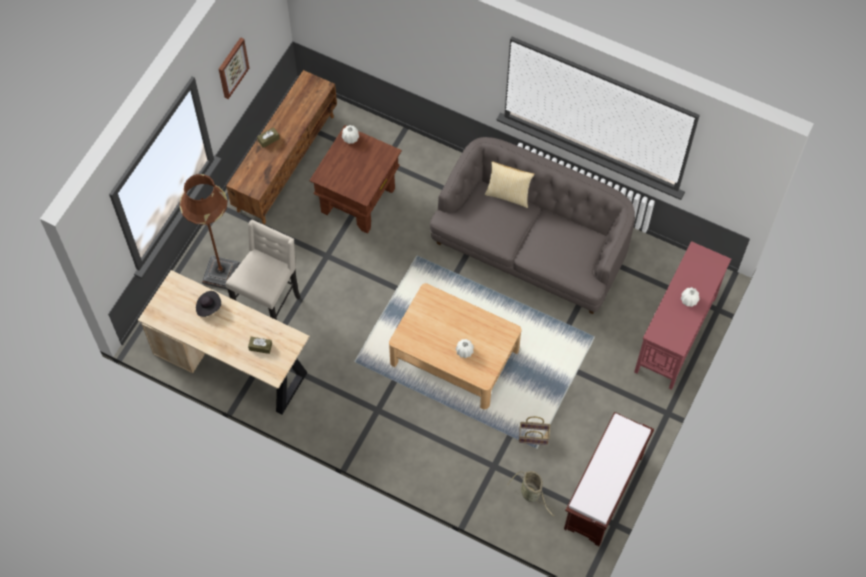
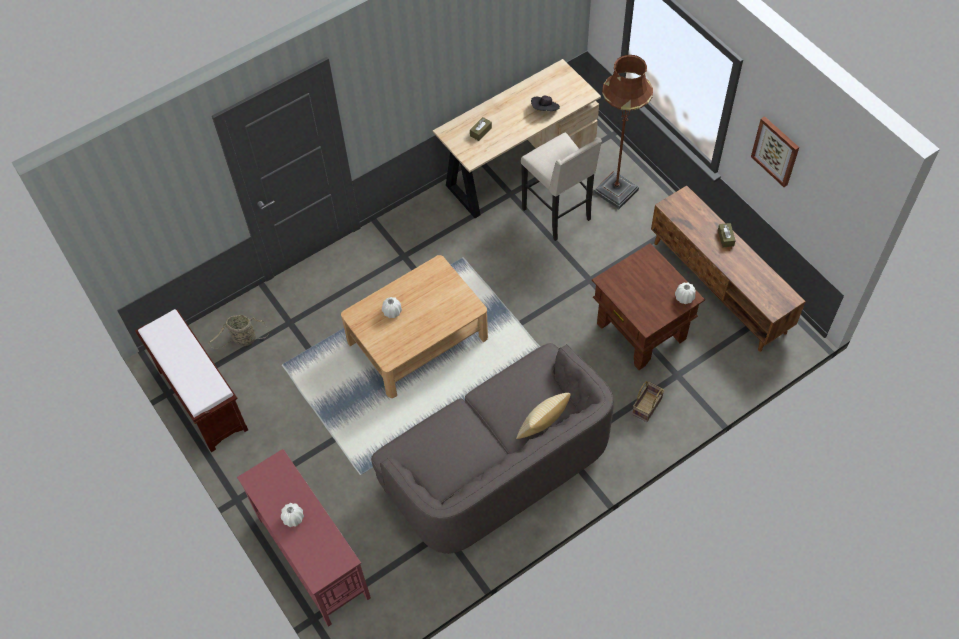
camera: 120 degrees right, 5 degrees down
(534, 436) = (294, 369): basket -> basket (647, 407)

